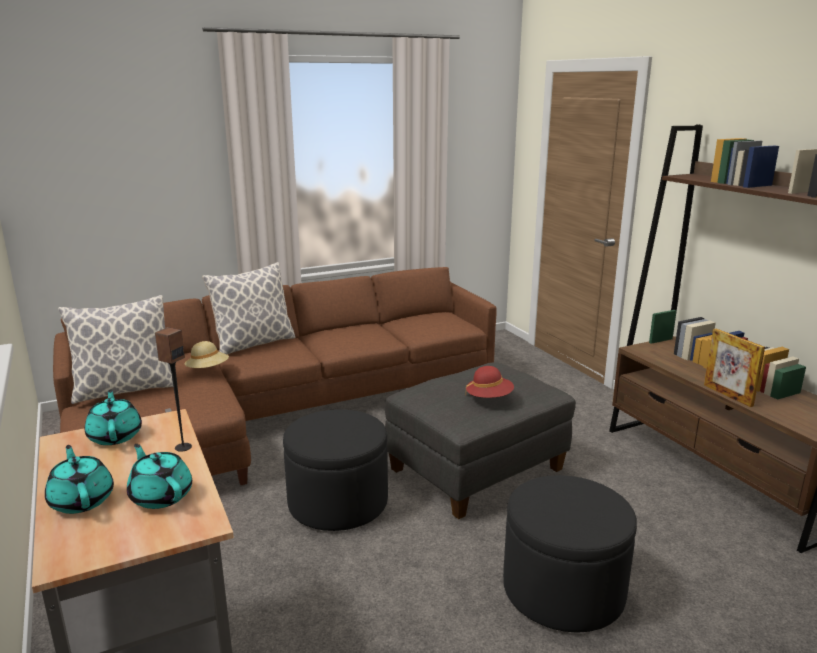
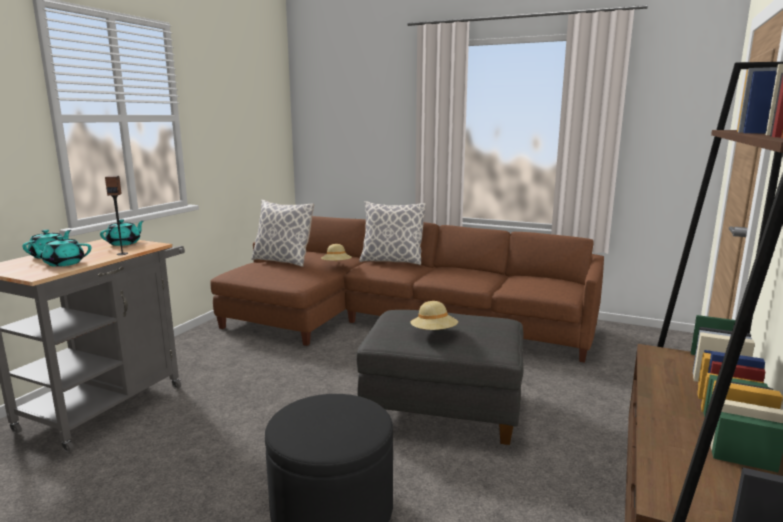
camera: 50 degrees right, 5 degrees down
(161, 495) = (63, 263): turquoise teapot -> turquoise teapot turned 105 degrees counterclockwise
(338, 503) = (325, 378): black ottoman -> none
(489, 398) = (434, 333): red hat -> beige hat
(727, 395) = (648, 422): picture frame -> none

